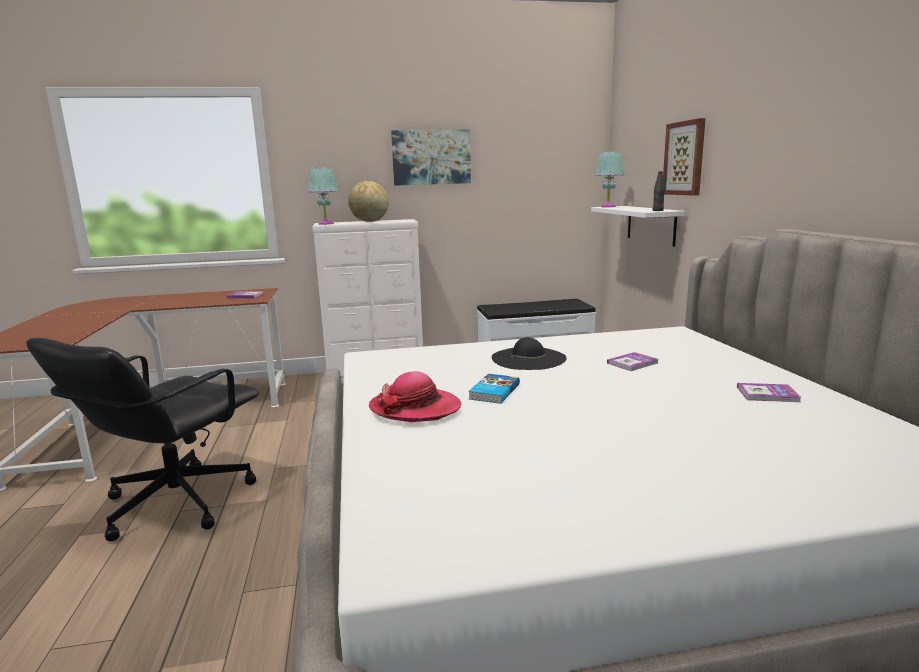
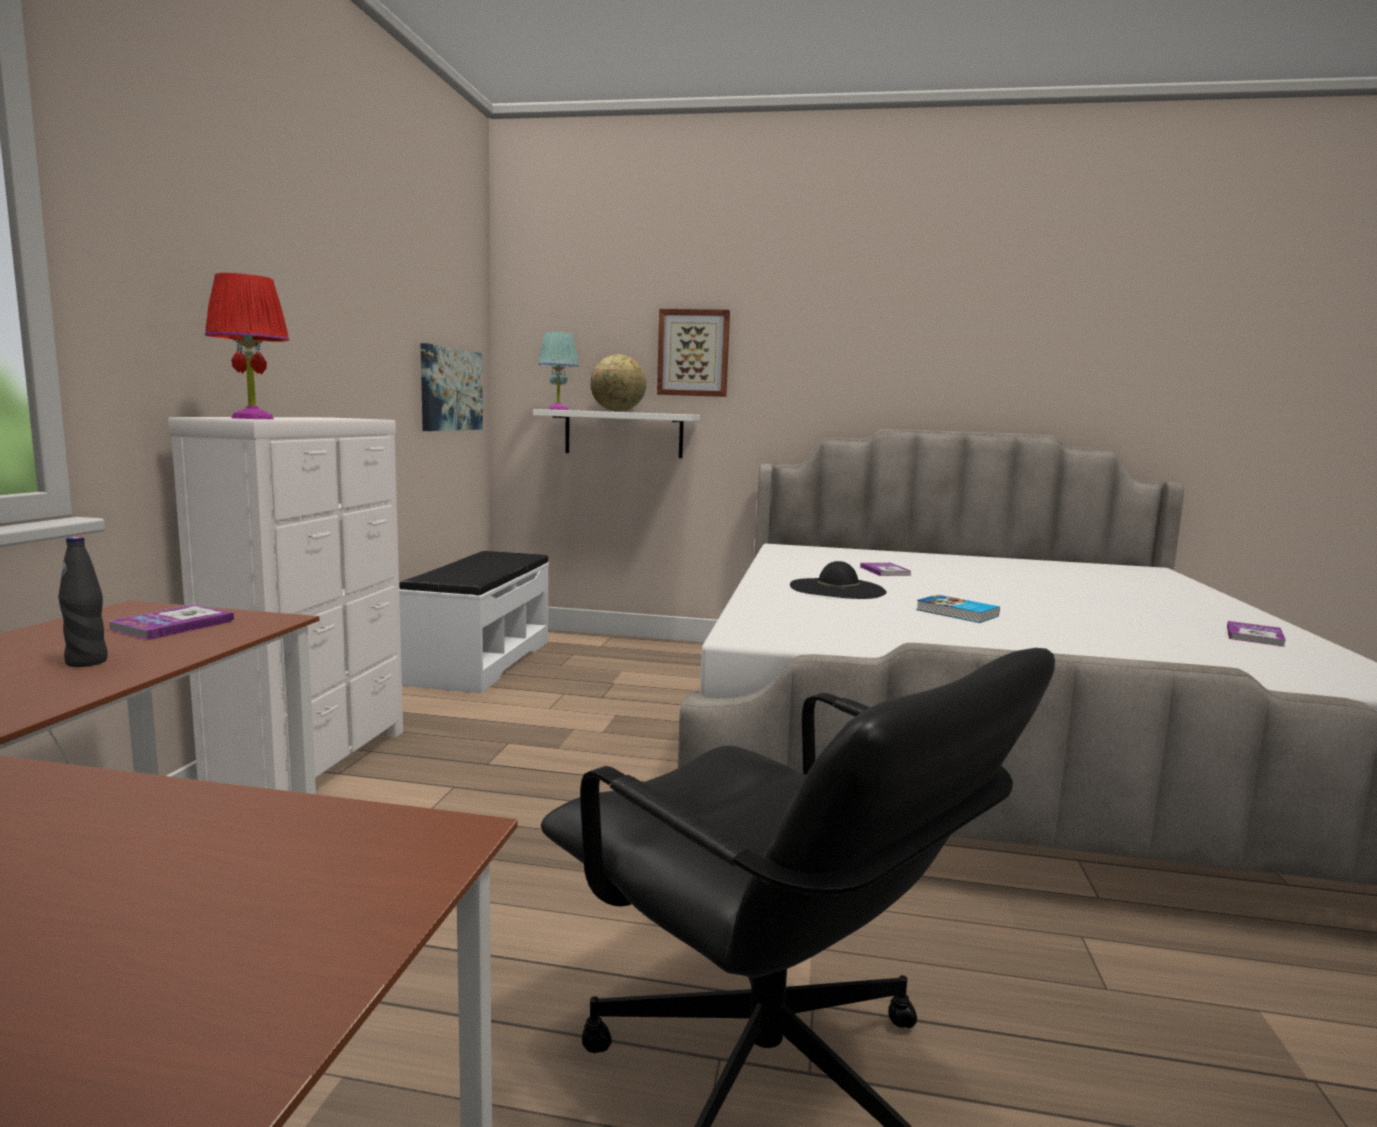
camera: 70 degrees left, 5 degrees down
(325, 224) = (252, 418): turquoise table lamp -> red table lamp
(369, 221) = (303, 418): globe -> globe (618, 411)
(415, 408) = (1007, 642): hat -> none
(431, 157) = (338, 295): picture -> picture (450, 389)
(658, 210) = (681, 413): black bottle -> black bottle (87, 662)
(767, 394) = (994, 566): book -> book (1254, 636)

